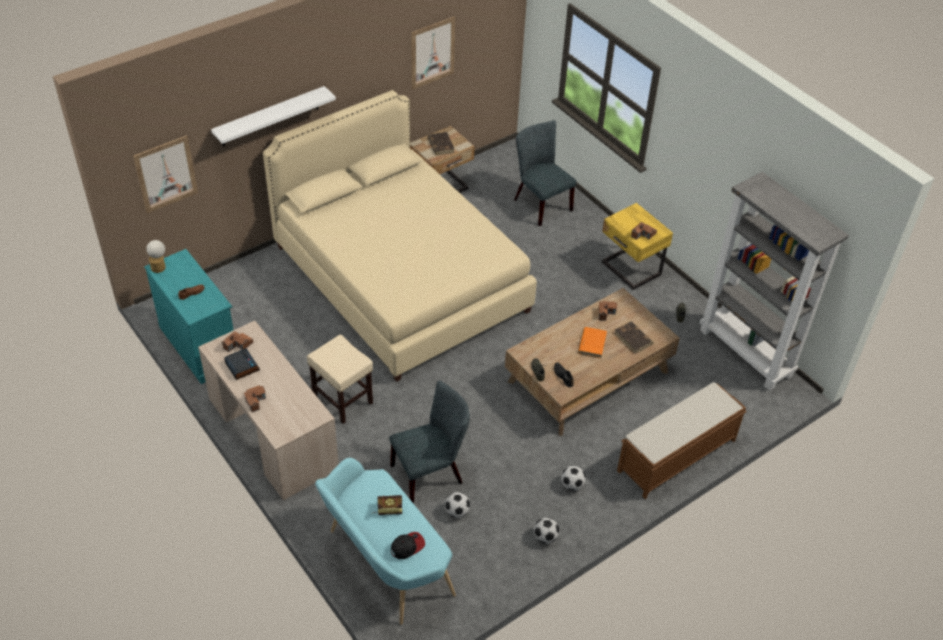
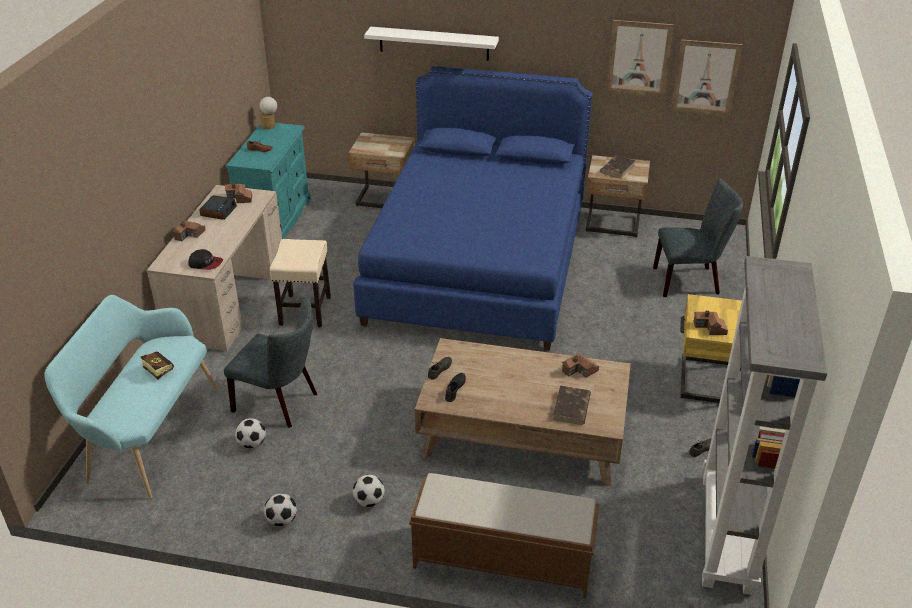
camera: 50 degrees right, 10 degrees down
(166, 174) = (321, 53): picture -> picture (705, 78)
(257, 271) = (384, 200): none -> beige nightstand
(400, 279) = (478, 263): beige bed -> blue bed
(407, 546) = (123, 404): cap -> cap (206, 263)
(539, 203) = (690, 281): grey chair -> grey chair turned 75 degrees clockwise
(592, 343) = (524, 384): orange book -> none

